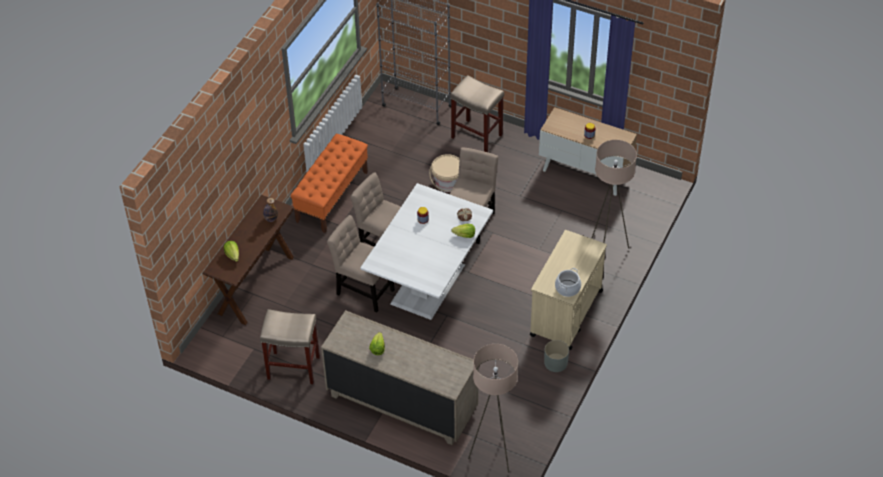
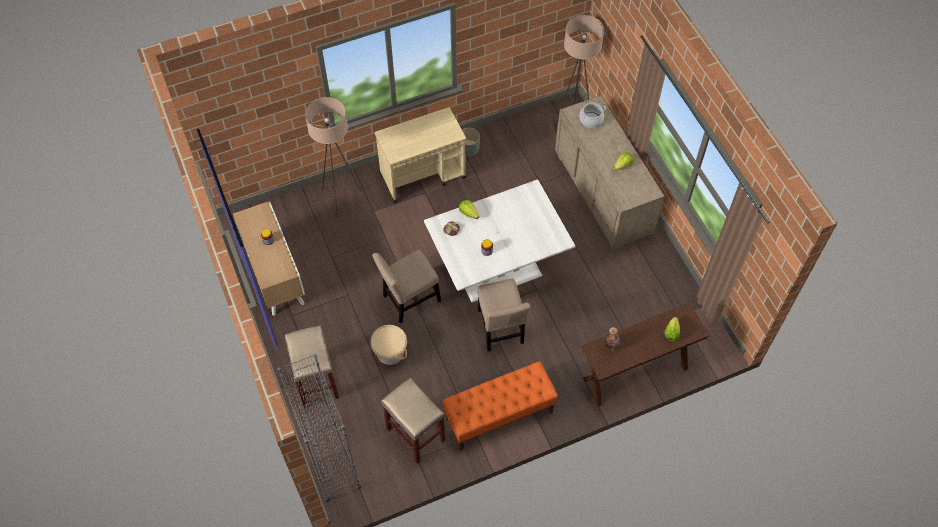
camera: 140 degrees left, 10 degrees up
(292, 368) = (661, 277): beige stool -> beige stool (416, 435)
(363, 290) = (552, 303): beige chair -> none
(567, 288) = (440, 120): cooking pot -> cooking pot (591, 120)

